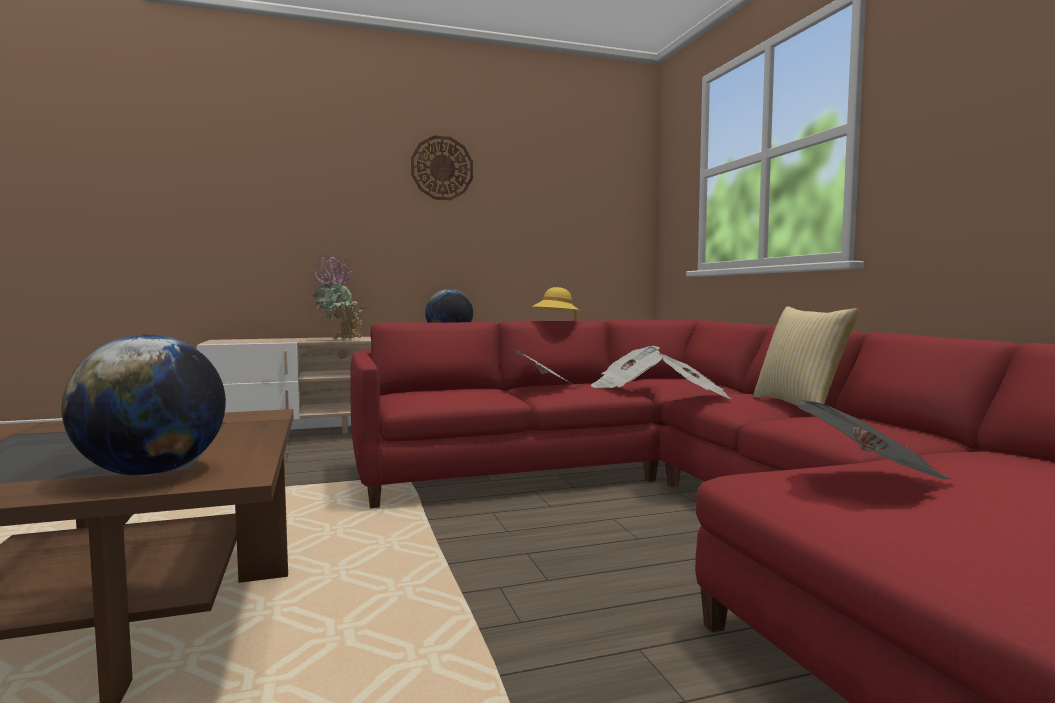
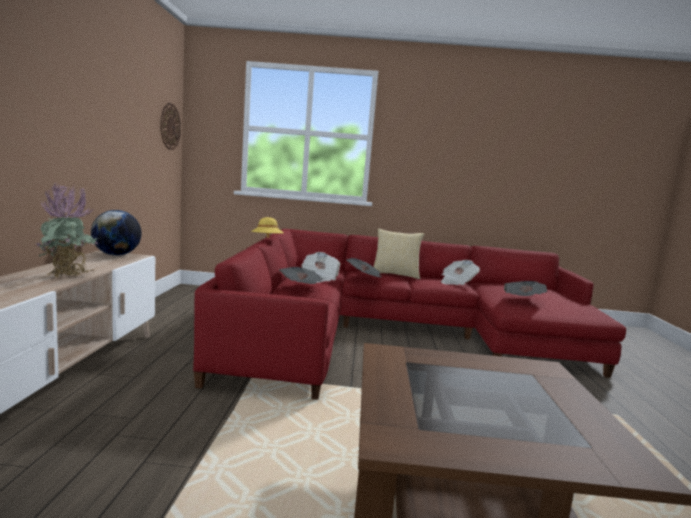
camera: 70 degrees left, 5 degrees up
(152, 473) = (542, 381): globe -> none
(442, 168) = (83, 82): wall clock -> wall clock (169, 126)
(881, 432) = (457, 282): none -> newspaper

